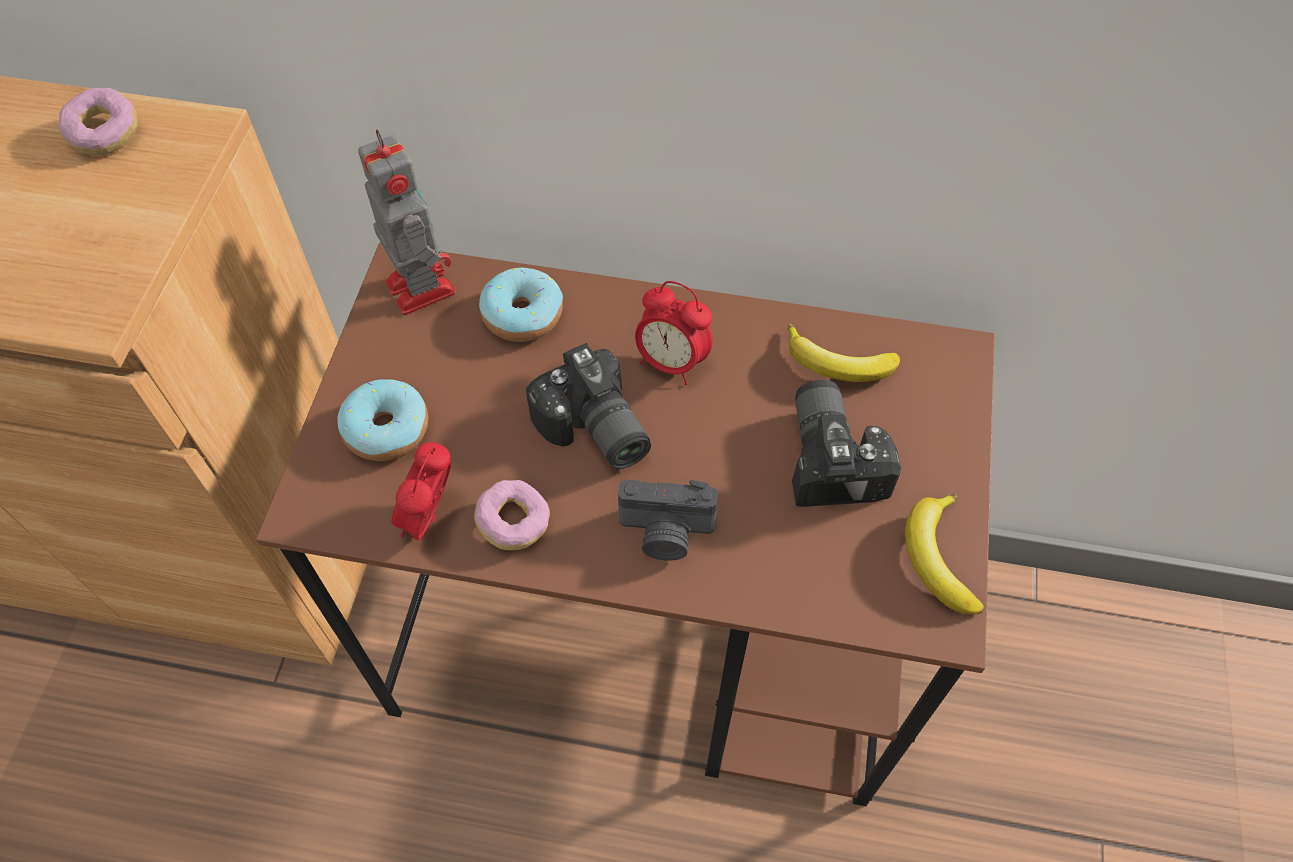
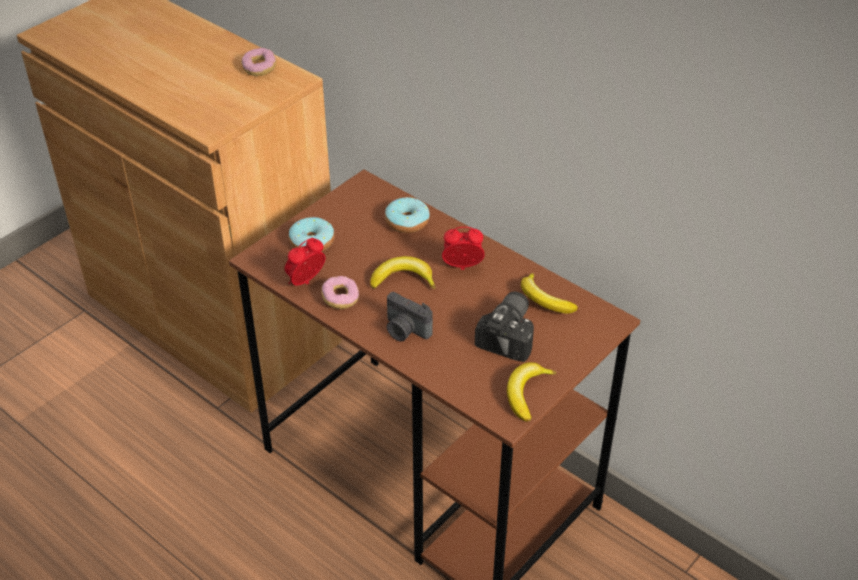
camera: 30 degrees right, 15 degrees down
(419, 285) = (368, 192): toy robot -> none
(592, 431) = (403, 279): camera -> banana
(671, 362) = (462, 267): alarm clock -> alarm clock turned 120 degrees clockwise

